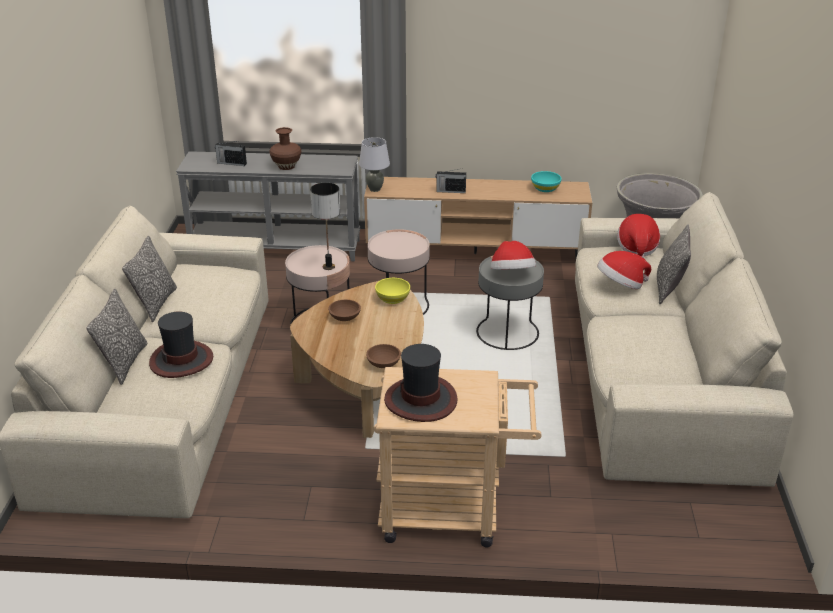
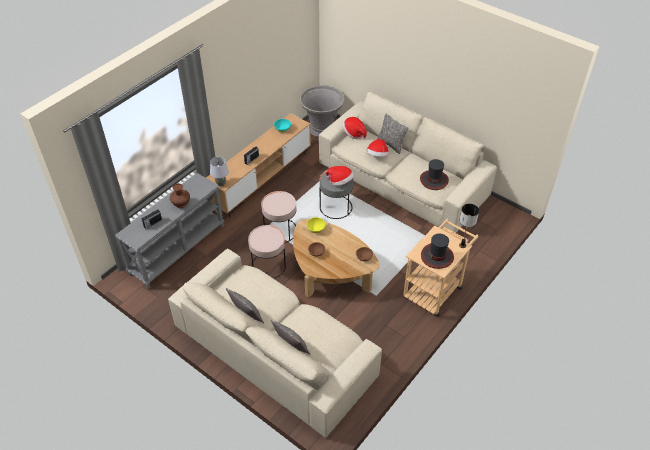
camera: 55 degrees left, 15 degrees up
(181, 360) = (309, 324): hat -> hat (434, 180)
(328, 267) = (275, 237): table lamp -> table lamp (462, 245)

